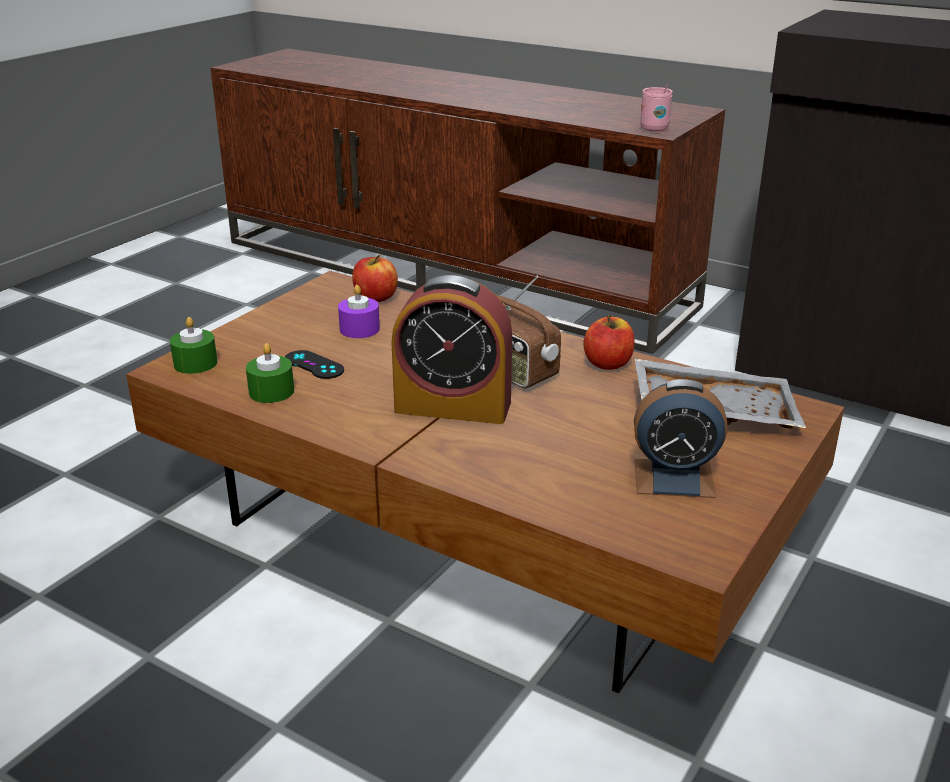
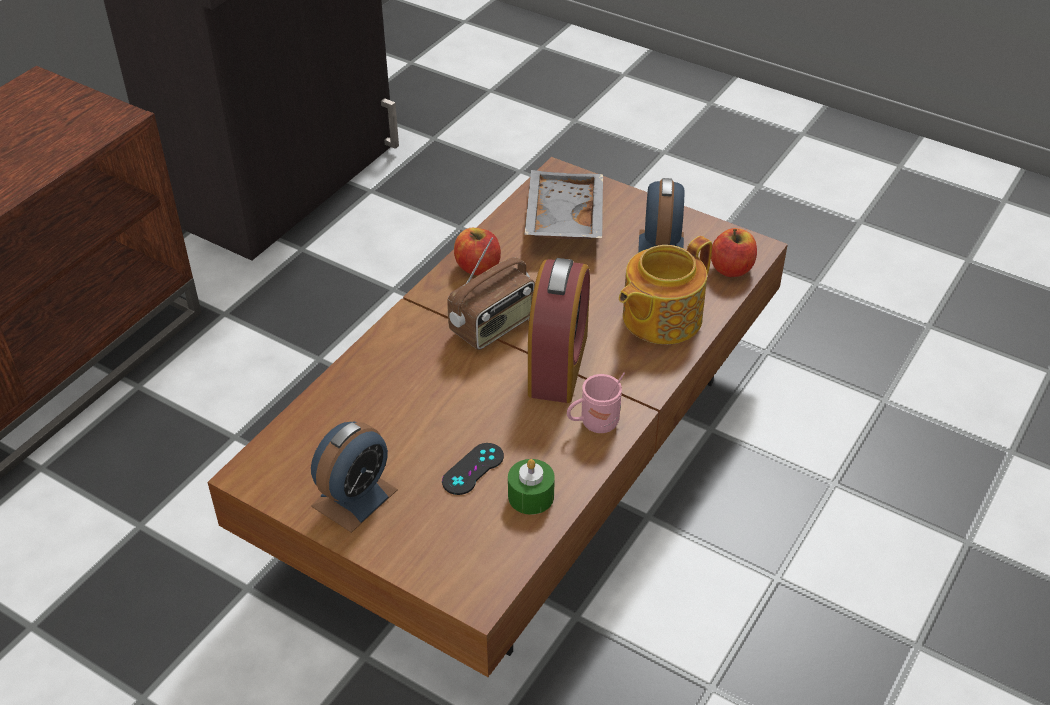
camera: 90 degrees left, 15 degrees up
(195, 363) = (465, 572): green candle -> none
(295, 319) = (354, 498): none -> alarm clock
(359, 329) = (388, 439): purple candle -> none
(375, 297) = (304, 432): apple -> apple (731, 269)
(535, 472) = (659, 318): none -> teapot
(651, 128) = (100, 121): pink mug -> pink mug (594, 424)

